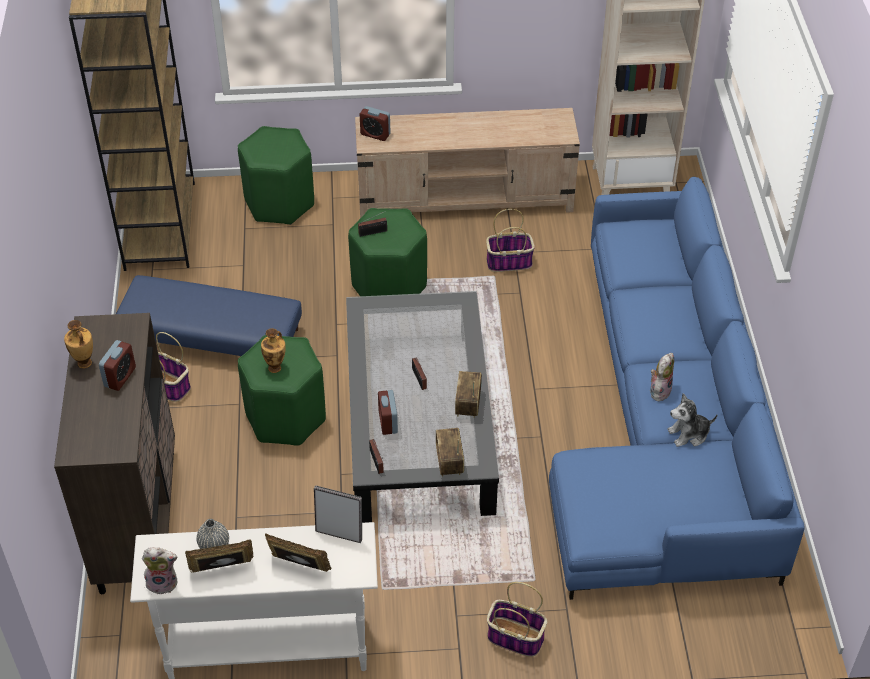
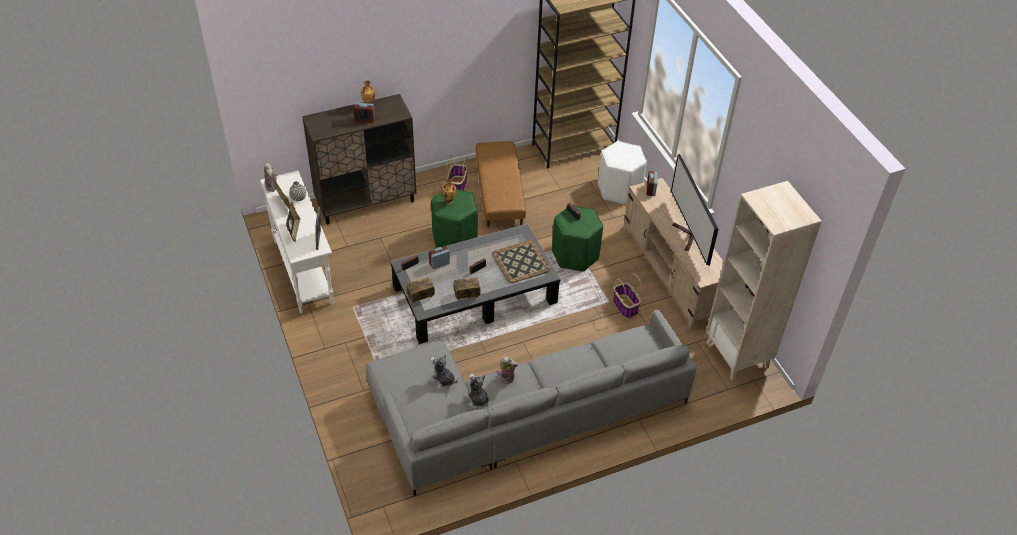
camera: 70 degrees right, 0 degrees up
(211, 338) = (499, 192): blue ottoman -> brown ottoman
(279, 202) = (619, 190): green stool -> white stool
(425, 325) = (520, 262): none -> tray
(482, 127) = (687, 237): none -> television
(514, 637) = (338, 370): basket -> none
(643, 466) = (442, 380): none -> plush toy
(664, 427) = (519, 413): blue sofa -> grey sofa

